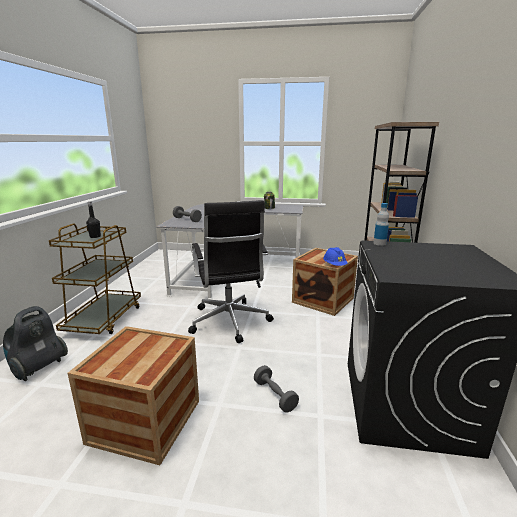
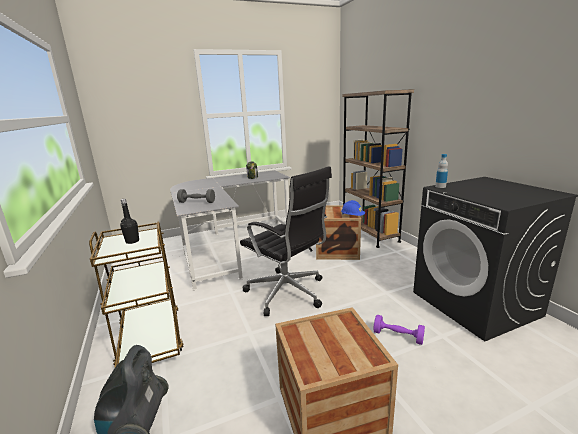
camera: 30 degrees left, 0 degrees up
(275, 395) = (398, 336): grey dumbbell -> purple dumbbell

